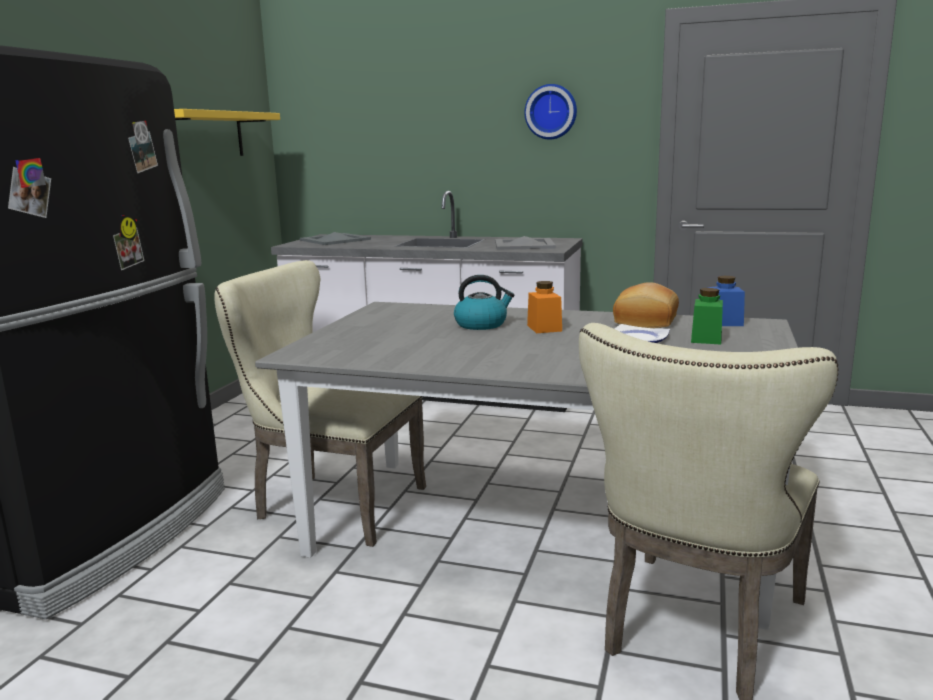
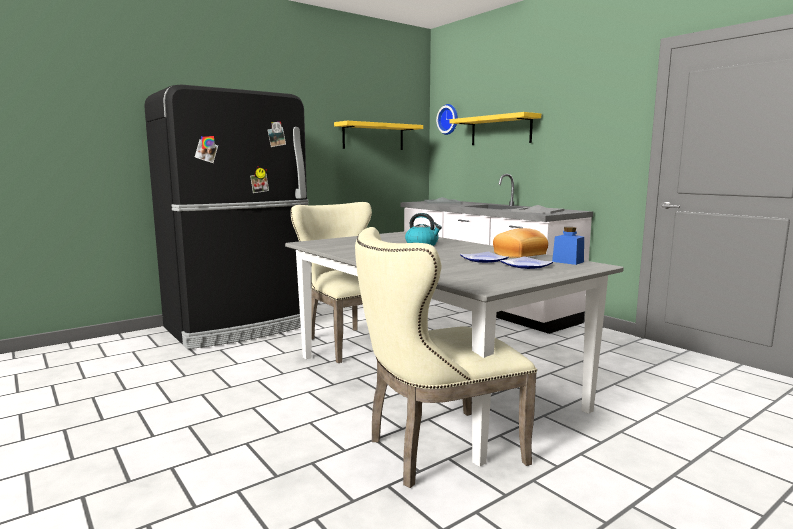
camera: 35 degrees right, 5 degrees down
(418, 124) = (500, 130): none -> yellow shelf
(544, 328) = (449, 250): orange jar -> none
(551, 112) = (578, 119): wall clock -> wall clock (449, 119)
(706, 339) = (526, 265): green jar -> plate

